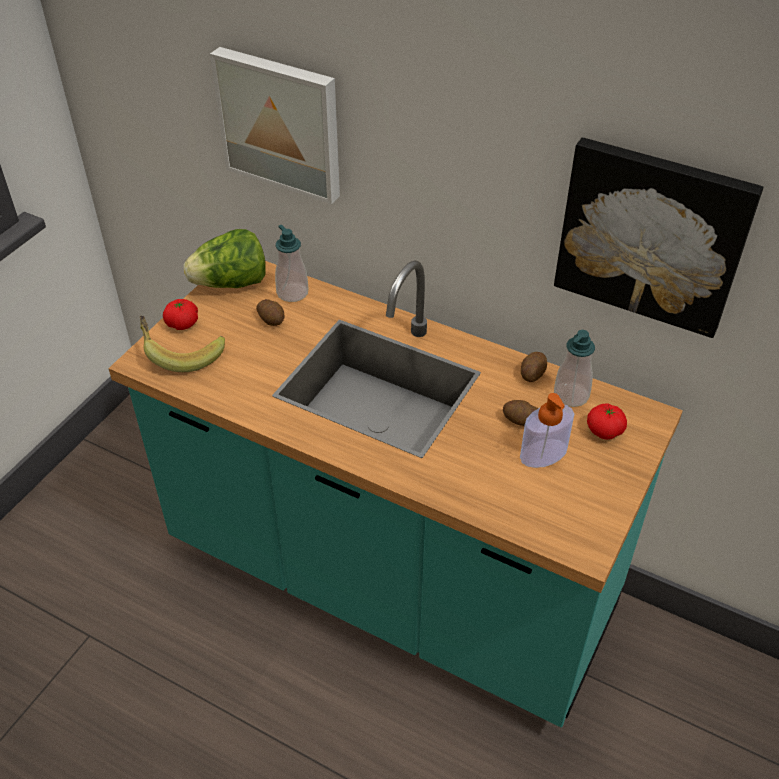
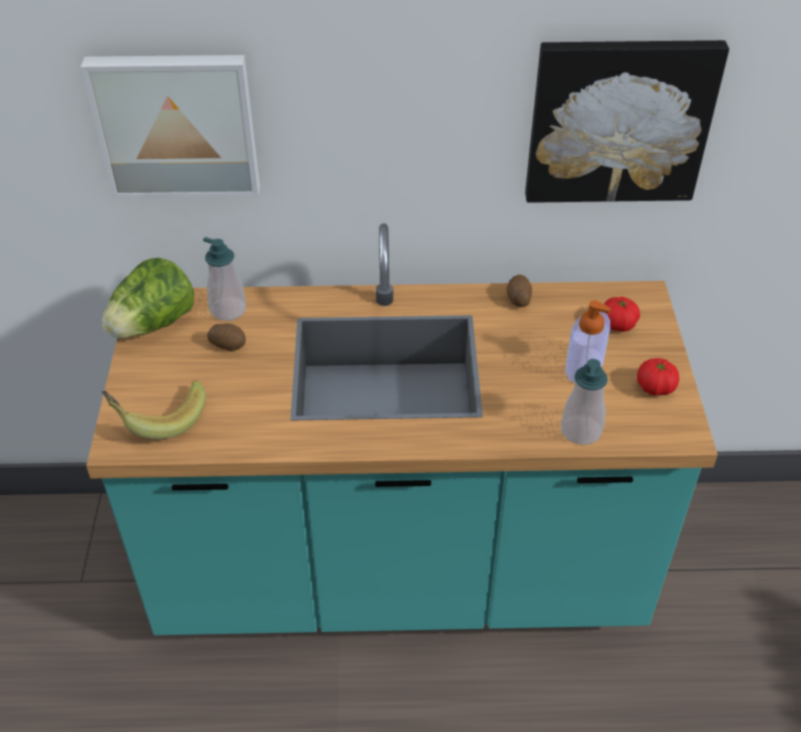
camera: 30 degrees left, 0 degrees up
(182, 324) = (133, 386): tomato -> tomato (655, 387)
(520, 421) = (541, 345): potato -> none
(571, 395) = (566, 305): soap dispenser -> soap dispenser (580, 431)

